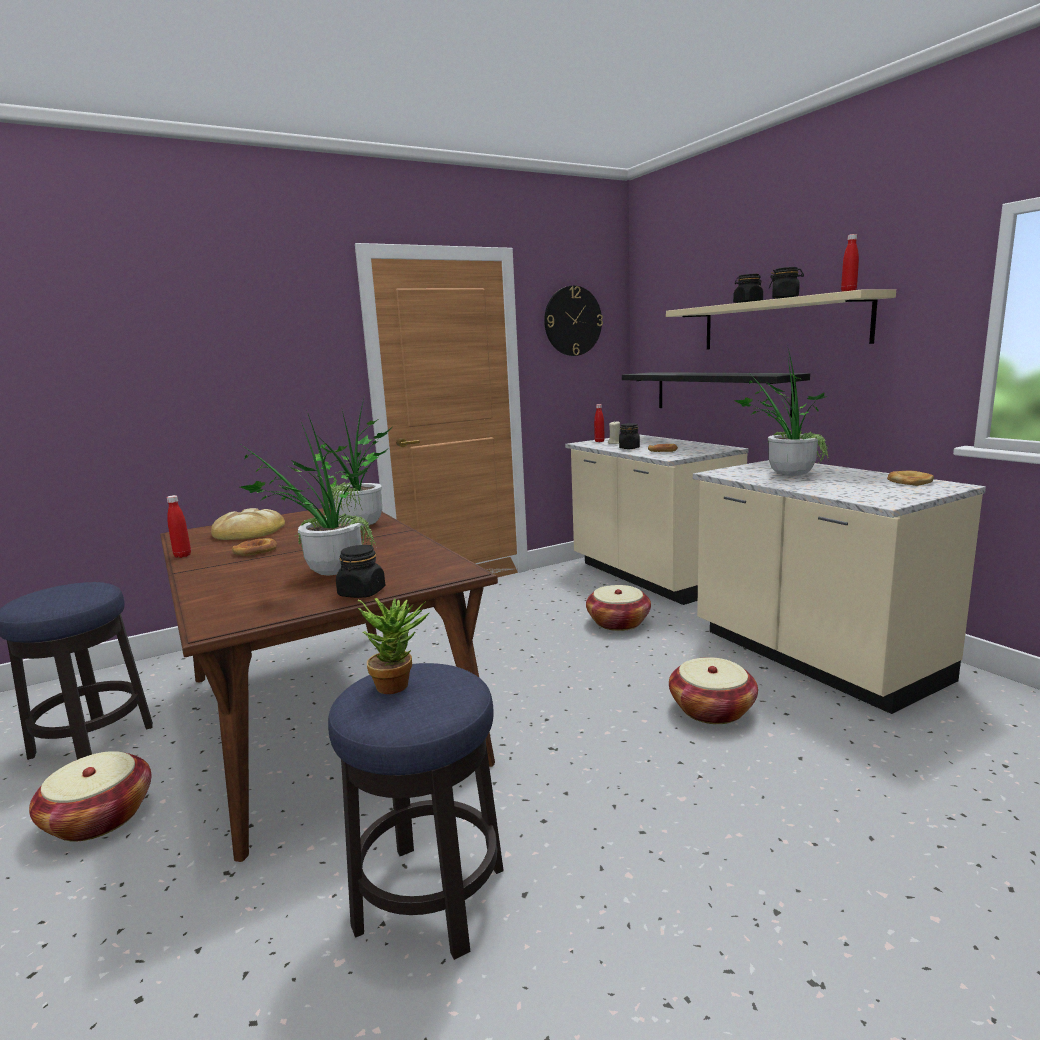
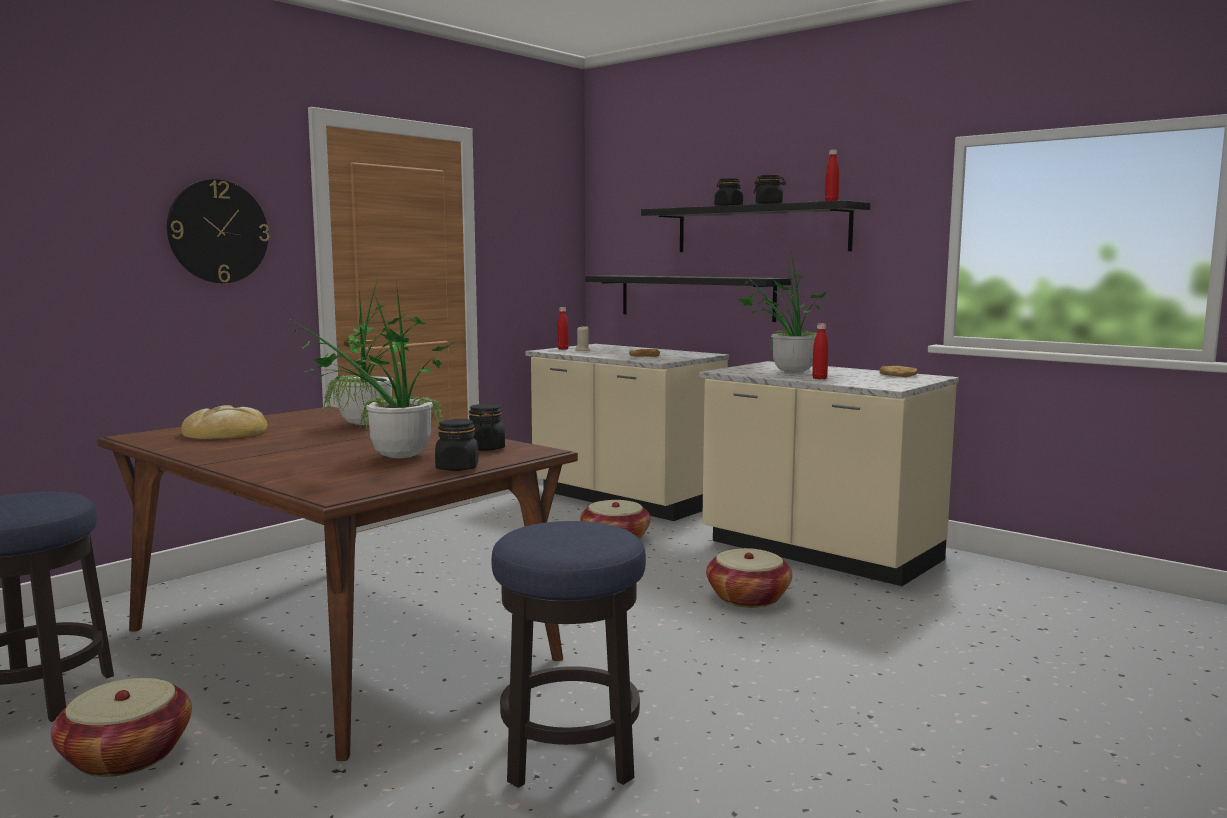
camera: 20 degrees left, 5 degrees down
(182, 555) = (178, 453): red bottle -> red bottle (819, 378)
(255, 551) = (269, 446): bread -> none
(398, 684) = (552, 532): potted plant -> none
(572, 321) = (530, 214): wall clock -> wall clock (218, 231)
(629, 448) = (605, 354): black jar -> black jar (485, 448)
(781, 324) = (760, 229): beige shelf -> black shelf

